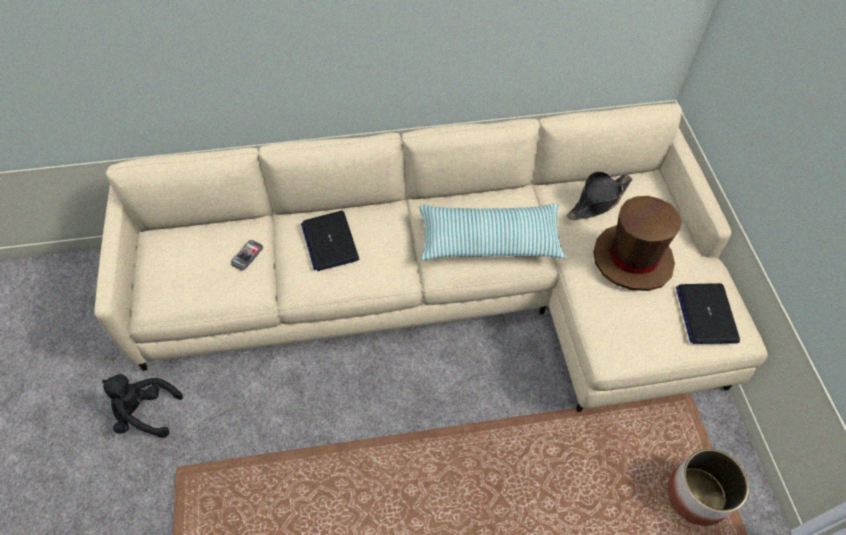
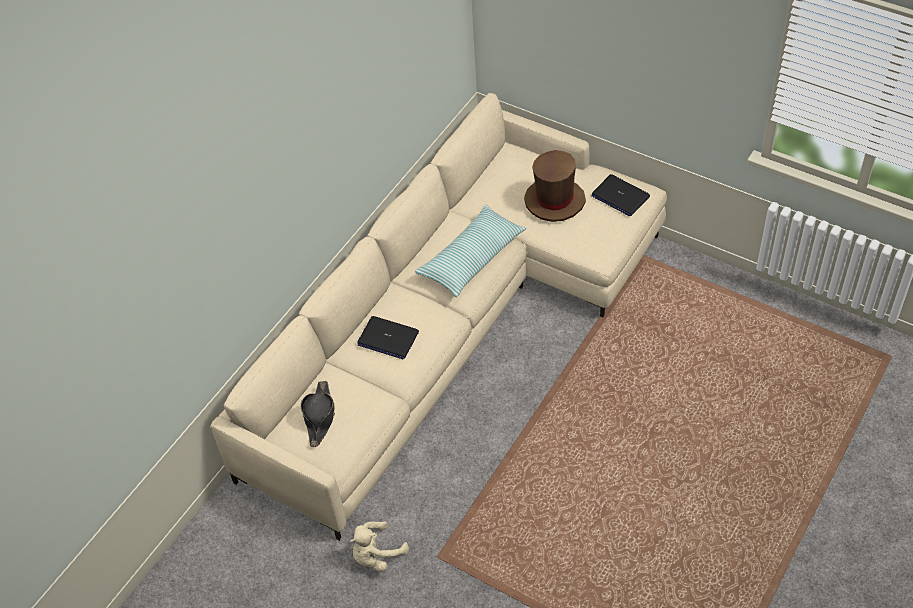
camera: 45 degrees left, 5 degrees down
(146, 413) = (376, 555): black plush toy -> beige plush toy
(247, 255) = (352, 389): phone -> none
(598, 201) = (499, 186): black hat -> black hat (319, 416)
(696, 495) = (701, 300): planter -> none

